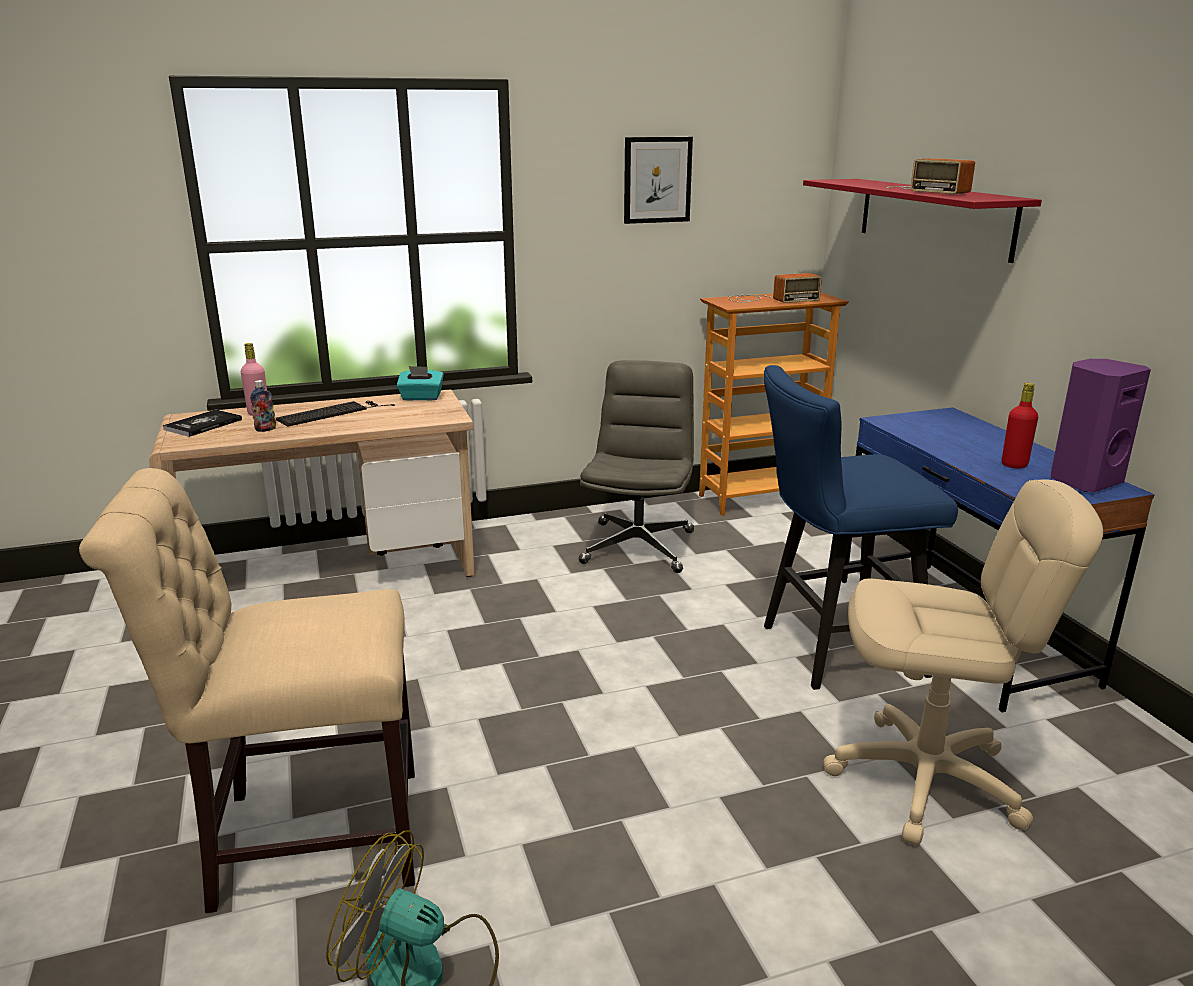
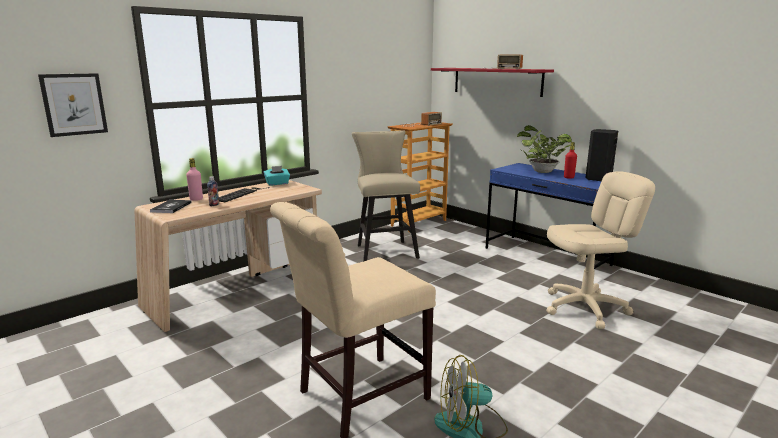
camera: 25 degrees left, 5 degrees down
(638, 546) = (385, 250): grey office chair -> beige stool
(657, 180) = (366, 68): picture -> picture (74, 104)
(831, 650) = (507, 273): blue stool -> none
(969, 438) = (540, 171): none -> potted plant
(1083, 481) = (598, 179): purple speaker -> black speaker

